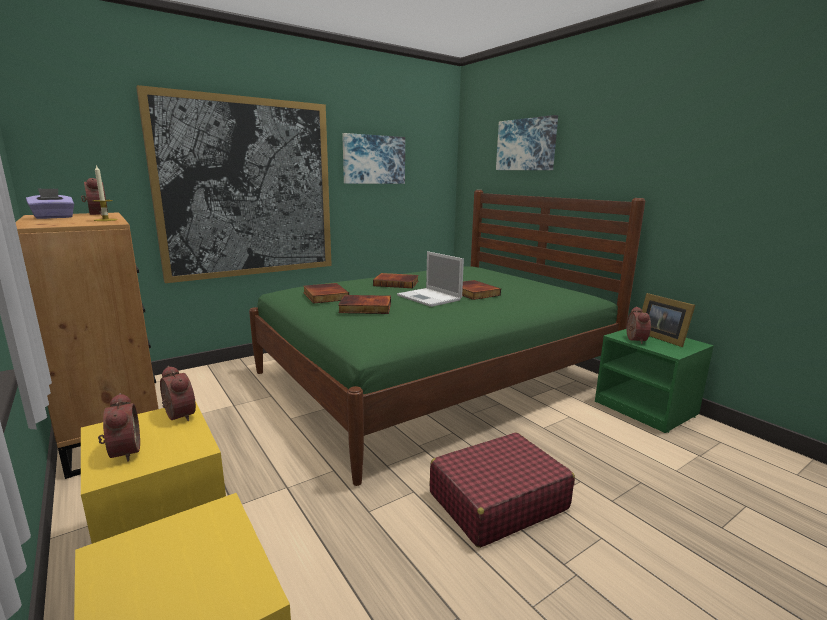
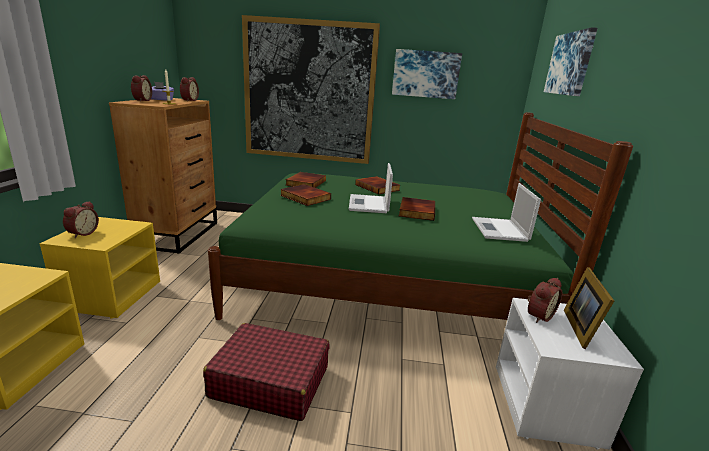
camera: 40 degrees right, 5 degrees up
(177, 416) = (130, 227): alarm clock -> alarm clock (141, 100)
(547, 289) = (500, 230): none -> laptop
(646, 408) = (547, 405): green nightstand -> white nightstand

